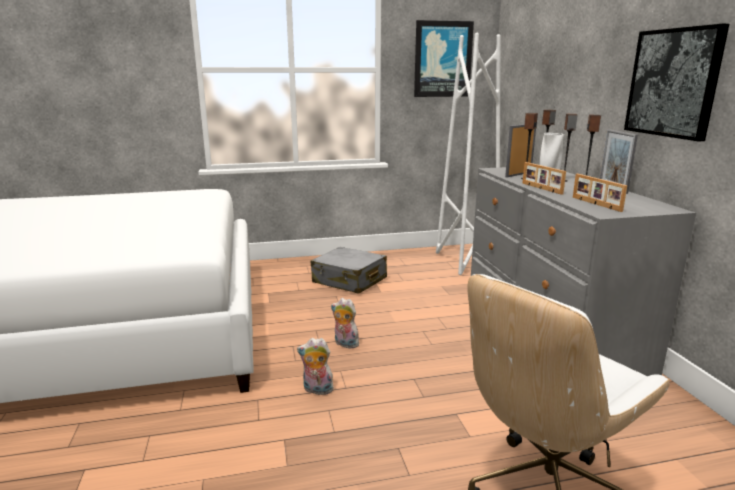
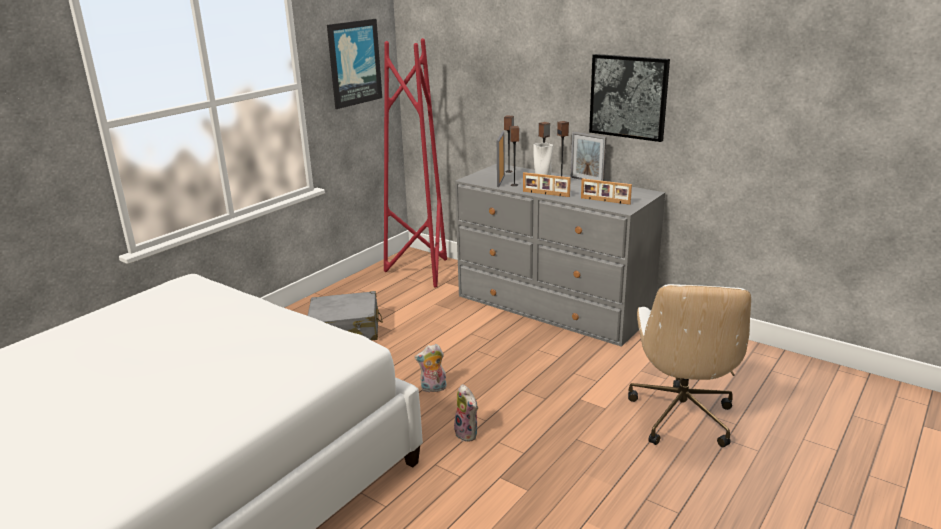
camera: 40 degrees left, 5 degrees up
(316, 390) = (468, 433): plush toy -> plush toy turned 90 degrees counterclockwise
(465, 262) = (422, 272): white clothes rack -> red clothes rack

